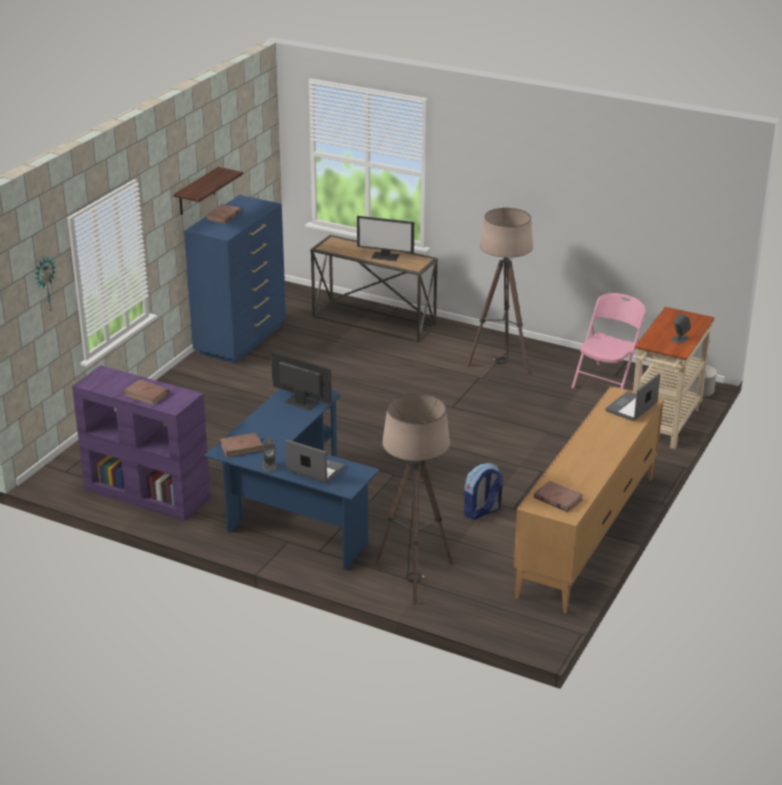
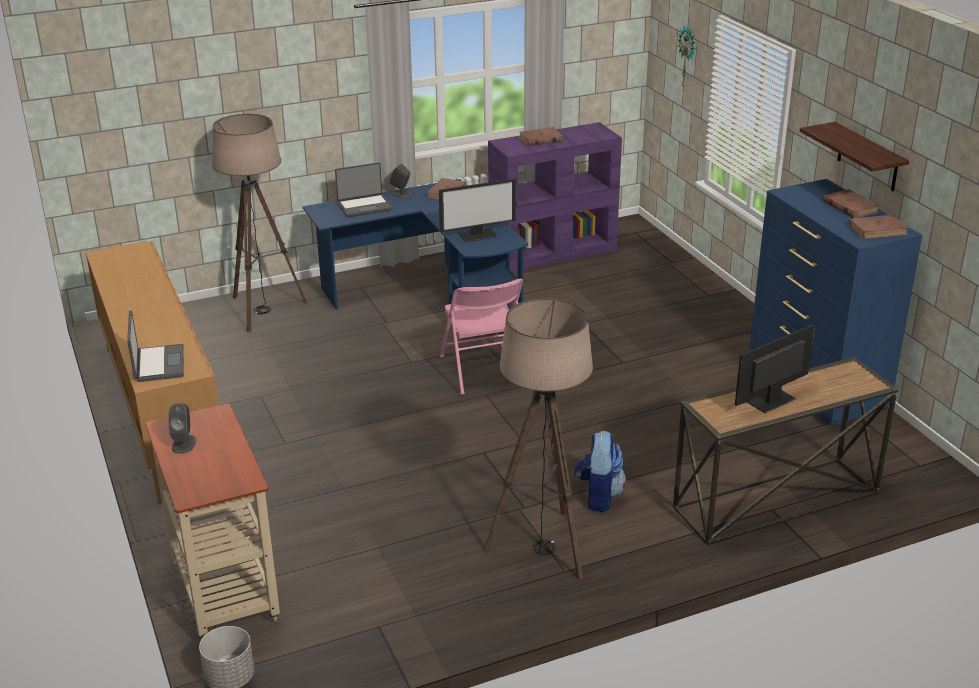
camera: 130 degrees right, 0 degrees up
(482, 512) = (285, 378): backpack -> backpack (598, 496)
(557, 499) = (126, 260): brown book -> brown book (877, 230)
(608, 383) = (371, 606): pink chair -> pink chair (482, 370)

